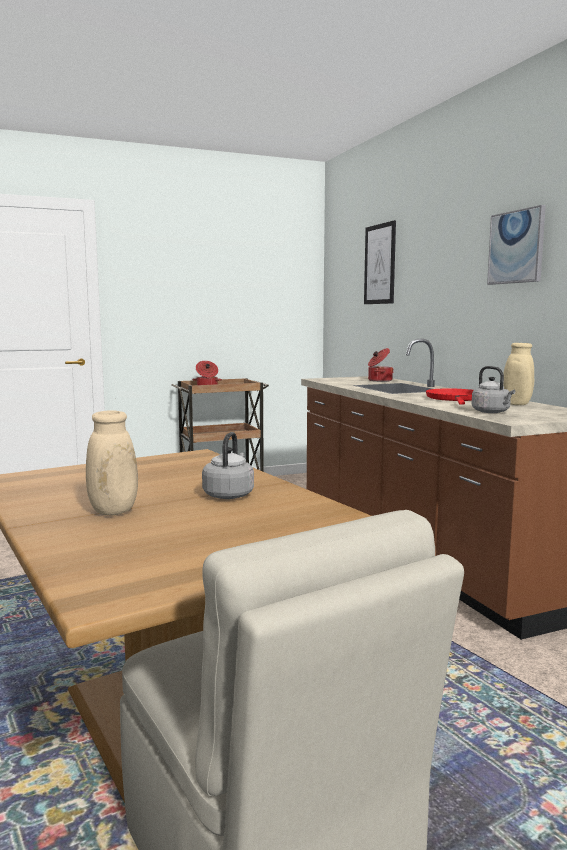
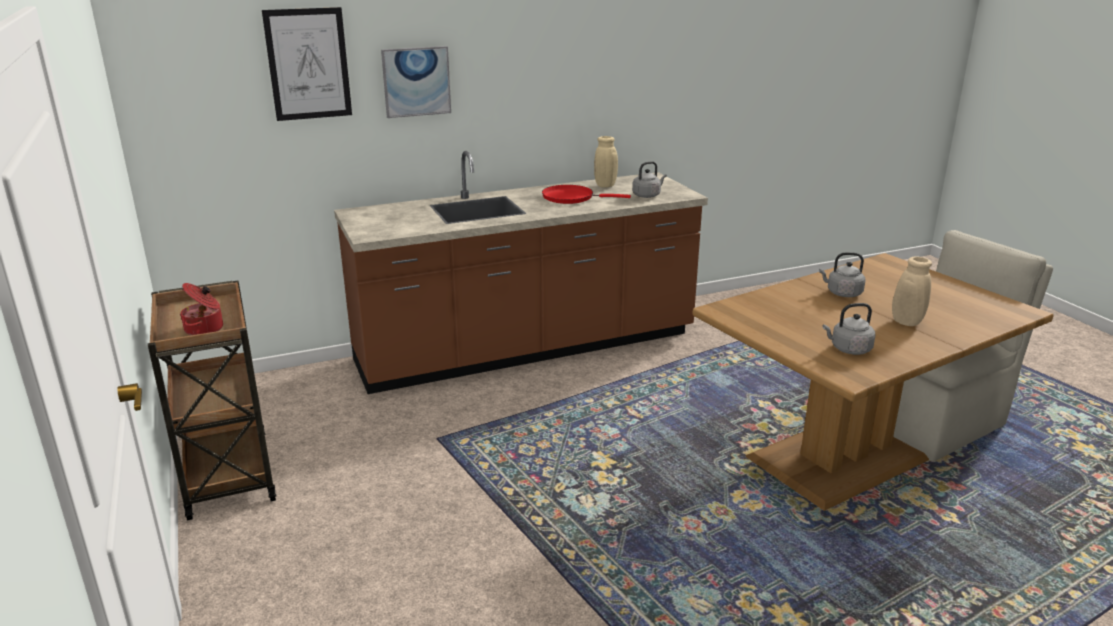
camera: 90 degrees left, 15 degrees up
(65, 482) = (848, 349): none -> grey kettle
(379, 380) = (400, 211): cooking pot -> none
(516, 247) = (551, 52): picture -> picture (416, 81)

